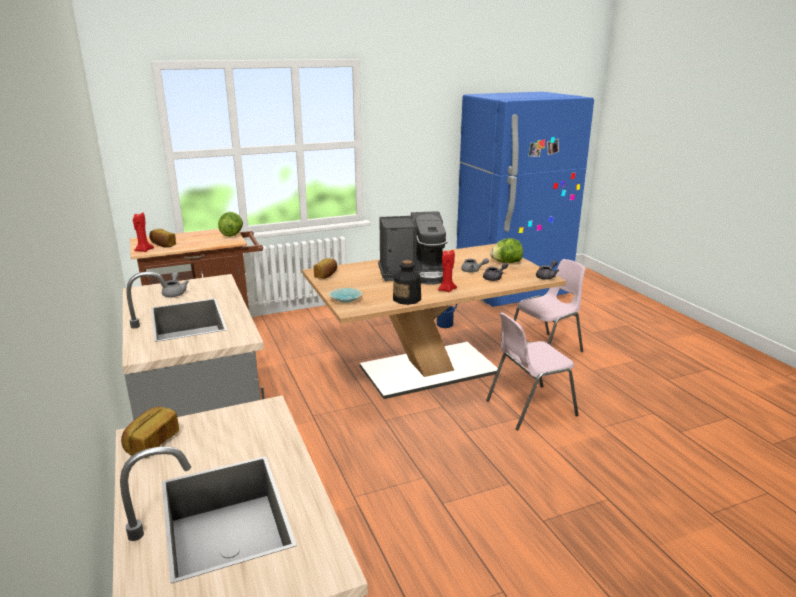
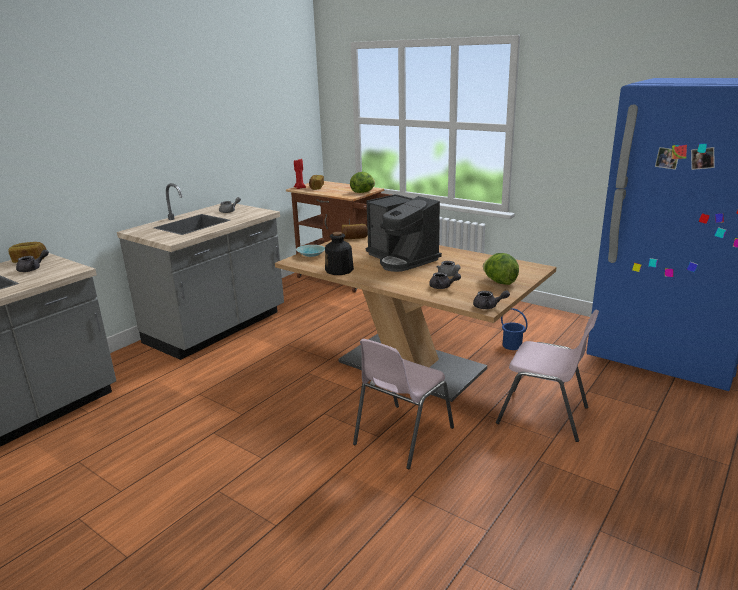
camera: 60 degrees right, 0 degrees up
(208, 442) = (33, 269): none -> grey teapot
(446, 290) = (381, 277): red candle -> none
(529, 407) = (401, 436): pink chair -> pink chair turned 90 degrees counterclockwise

